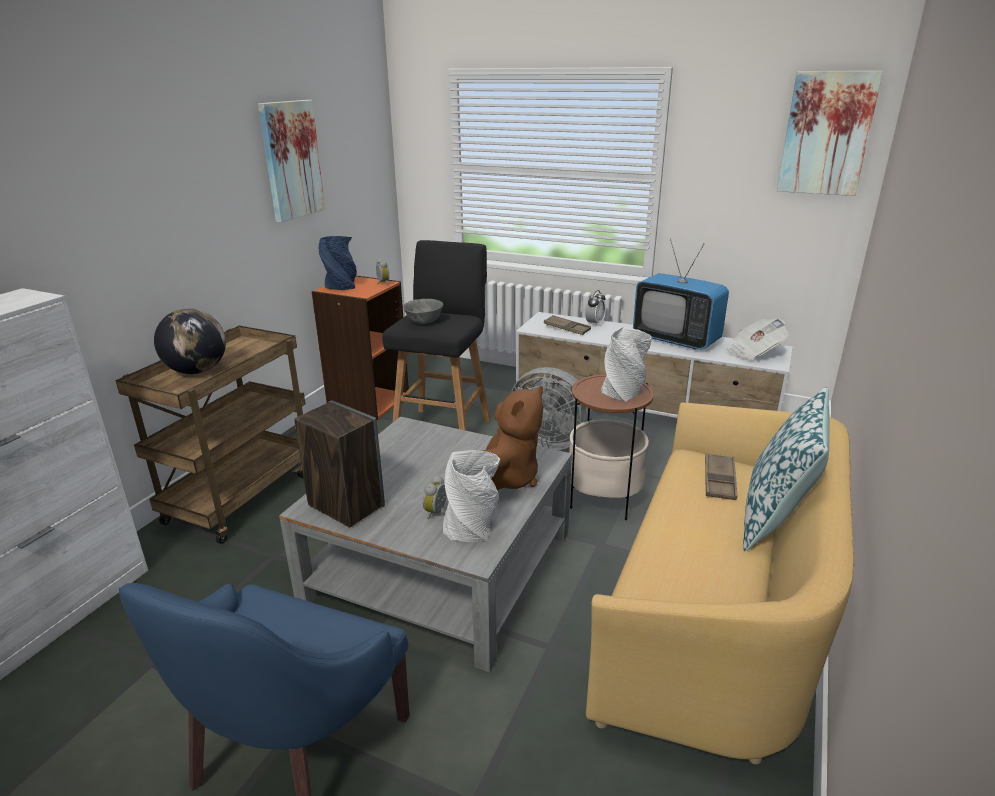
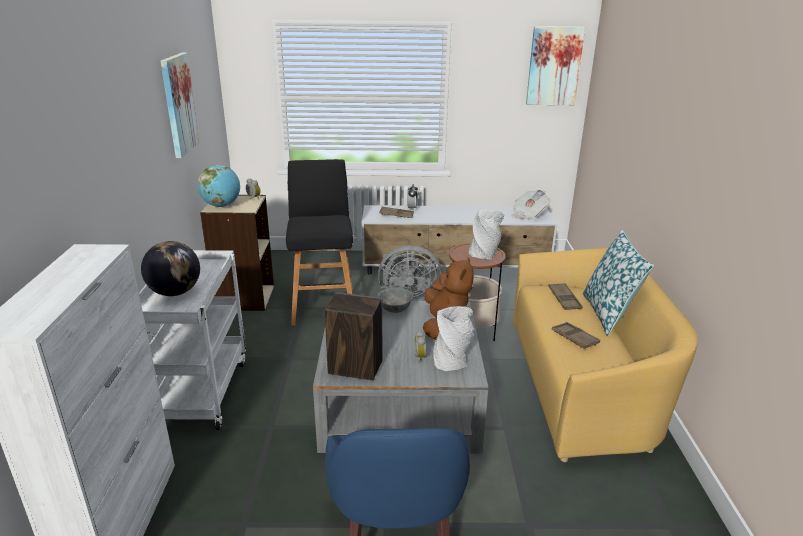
camera: 25 degrees left, 0 degrees up
(241, 495) = (201, 392): brown cart -> white cart
(341, 287) = (221, 205): blue vase -> globe
(368, 401) = (244, 298): orange bookcase -> beige bookcase
(423, 322) = (314, 225): grey bowl -> grey bowl (395, 309)
(676, 340) = (475, 212): television -> none
(686, 541) = (574, 338): none -> brown tray

